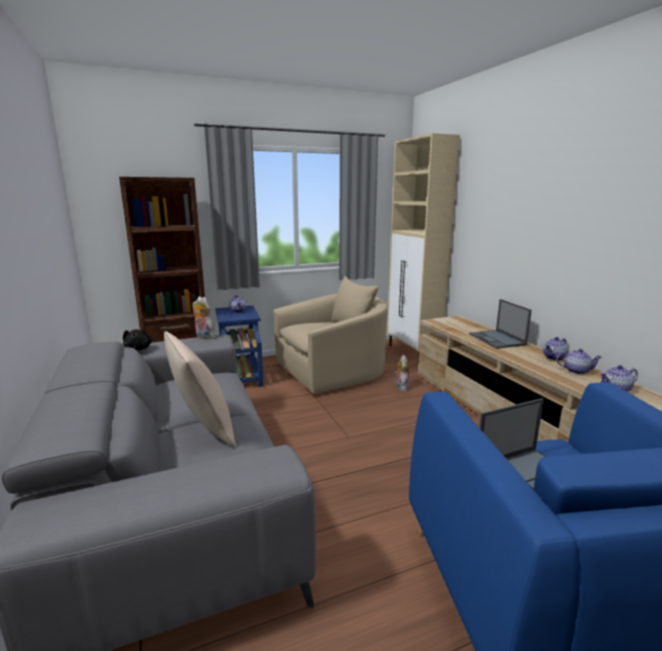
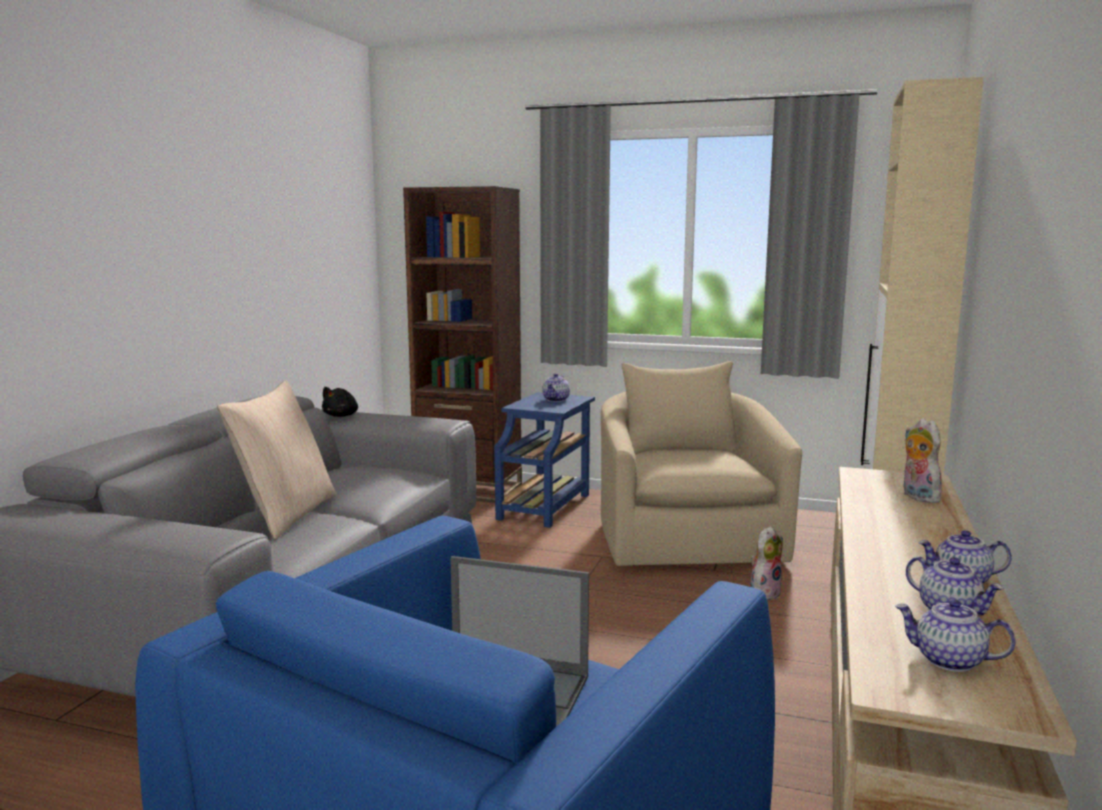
camera: 40 degrees right, 5 degrees down
(203, 337) = (430, 418): plush toy -> plush toy (917, 497)
(333, 371) = (686, 538): beige armchair -> beige armchair turned 105 degrees counterclockwise
(497, 339) = (915, 526): laptop -> none

